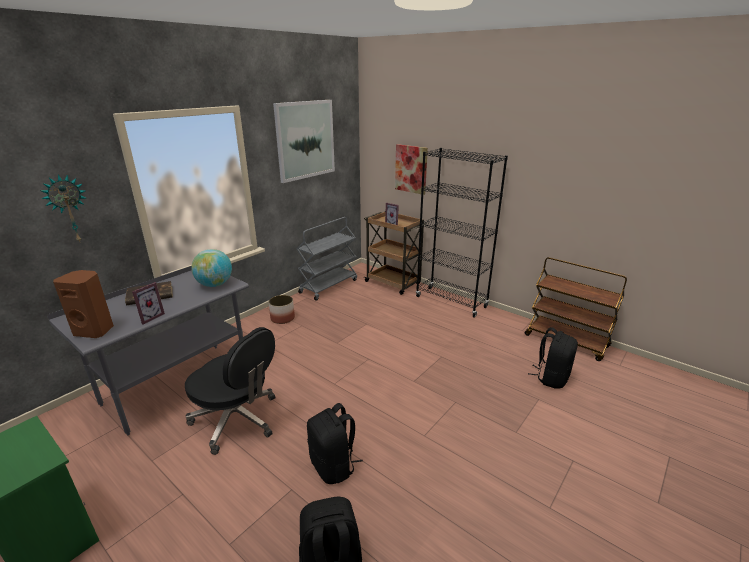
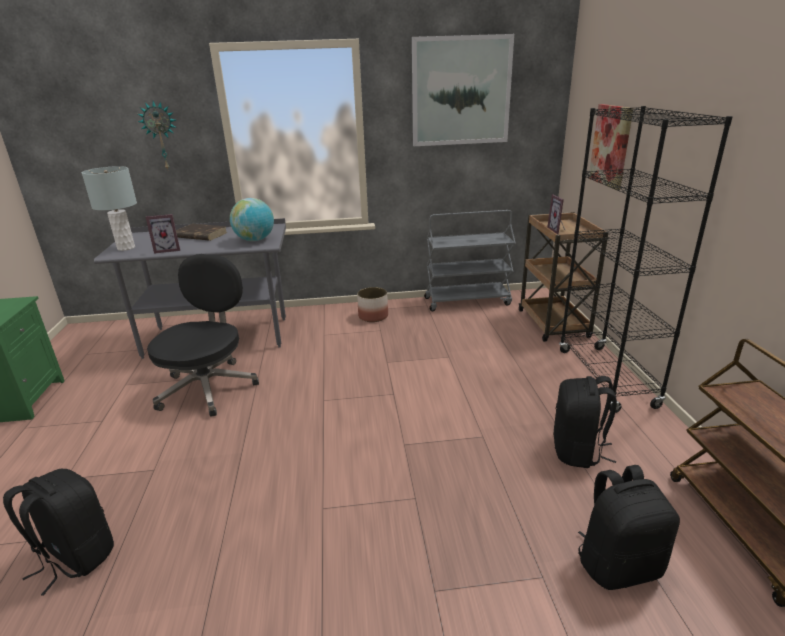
camera: 45 degrees right, 0 degrees up
(95, 330) = (126, 248): brown speaker -> grey table lamp
(237, 420) = (209, 387): black office chair -> black office chair turned 150 degrees counterclockwise
(333, 466) = (207, 475): black backpack -> black backpack (578, 451)

